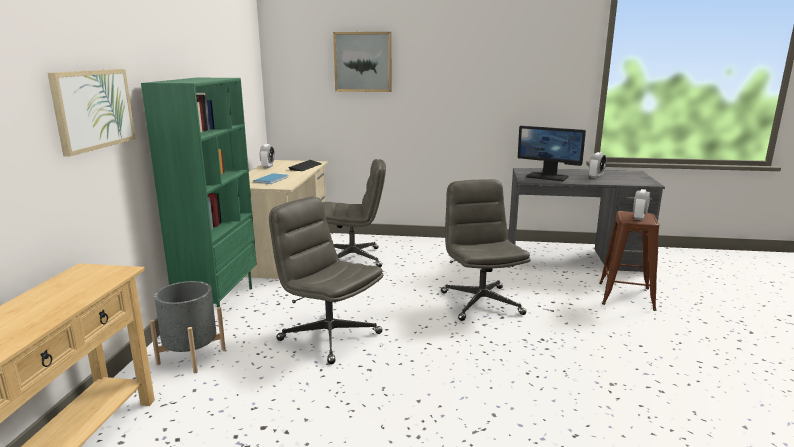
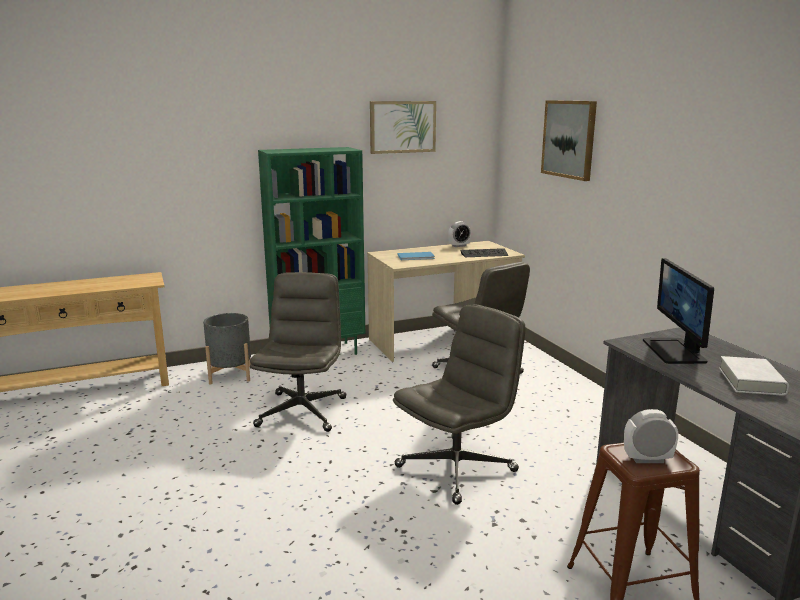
camera: 60 degrees right, 0 degrees up
(93, 109) = (198, 167): picture -> picture (402, 127)
(596, 177) = (751, 381): alarm clock -> white book

